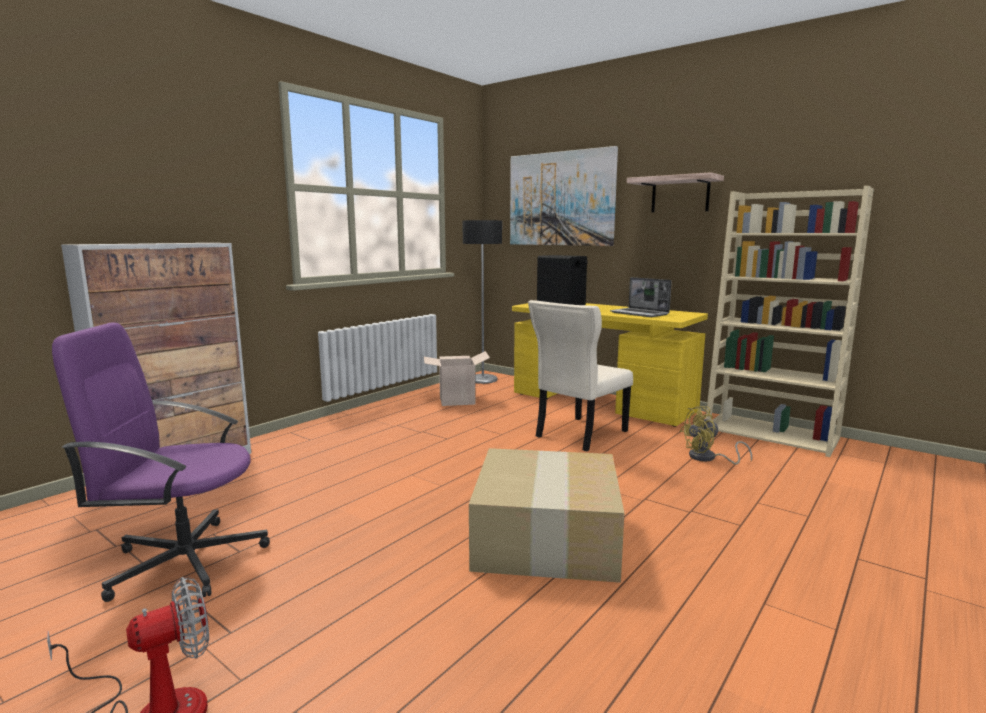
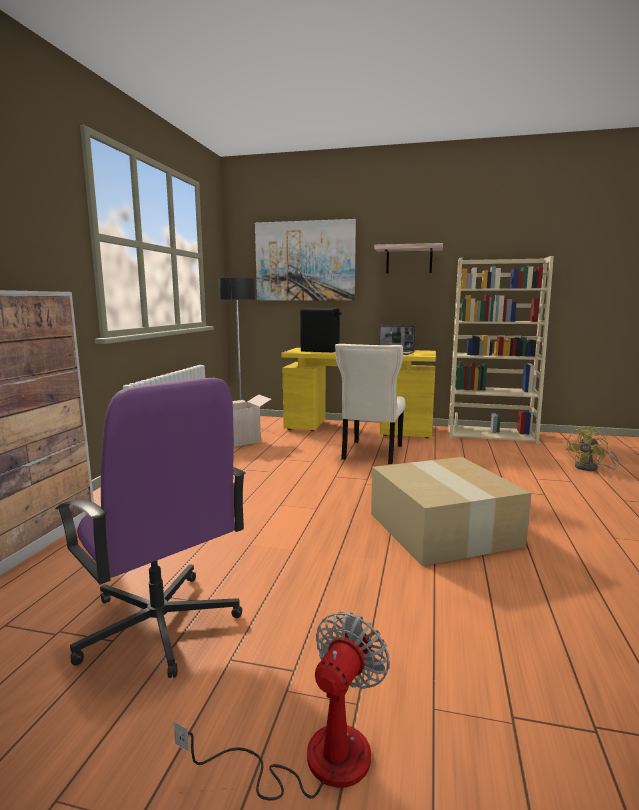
camera: 25 degrees left, 0 degrees up
(184, 561) = (159, 626): purple office chair -> purple office chair turned 105 degrees counterclockwise
(708, 458) = (474, 456): yellow fan -> yellow fan (591, 468)

